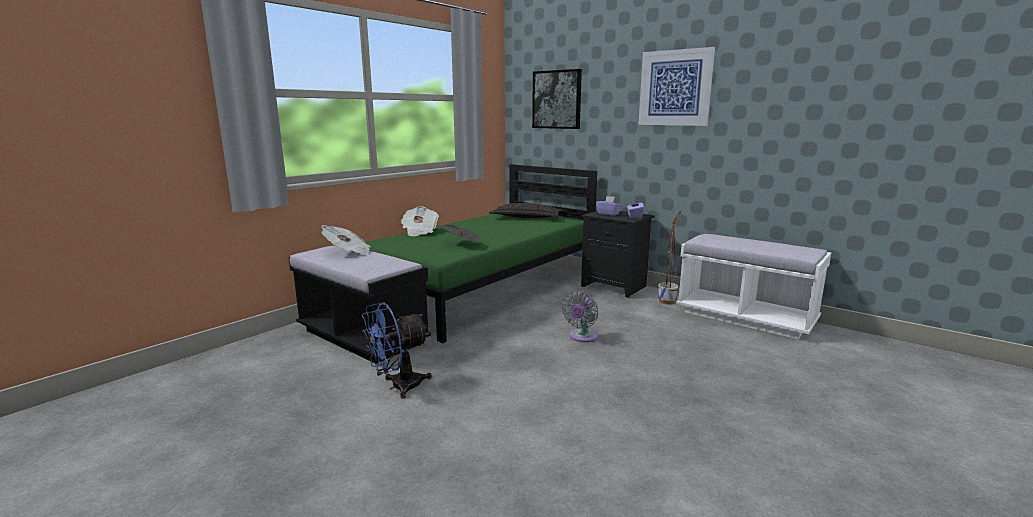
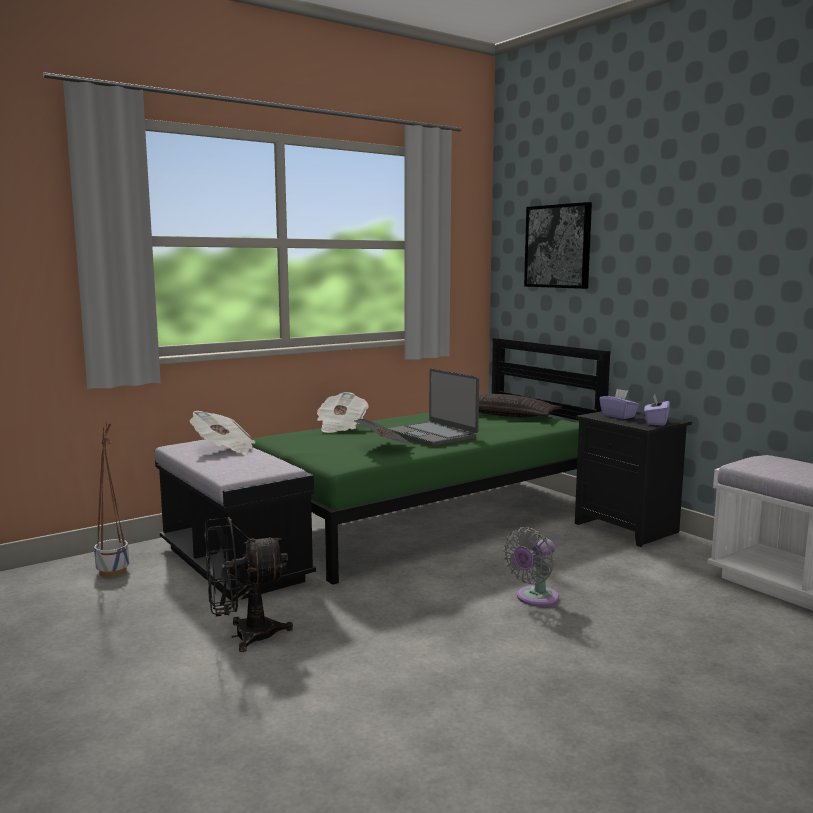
camera: 15 degrees right, 5 degrees down
(398, 387) = (244, 636): blue fan -> black fan
(489, 233) = (432, 435): none -> laptop
(667, 301) = (700, 559): planter -> planter (113, 571)
(675, 88) = (722, 229): picture -> none

